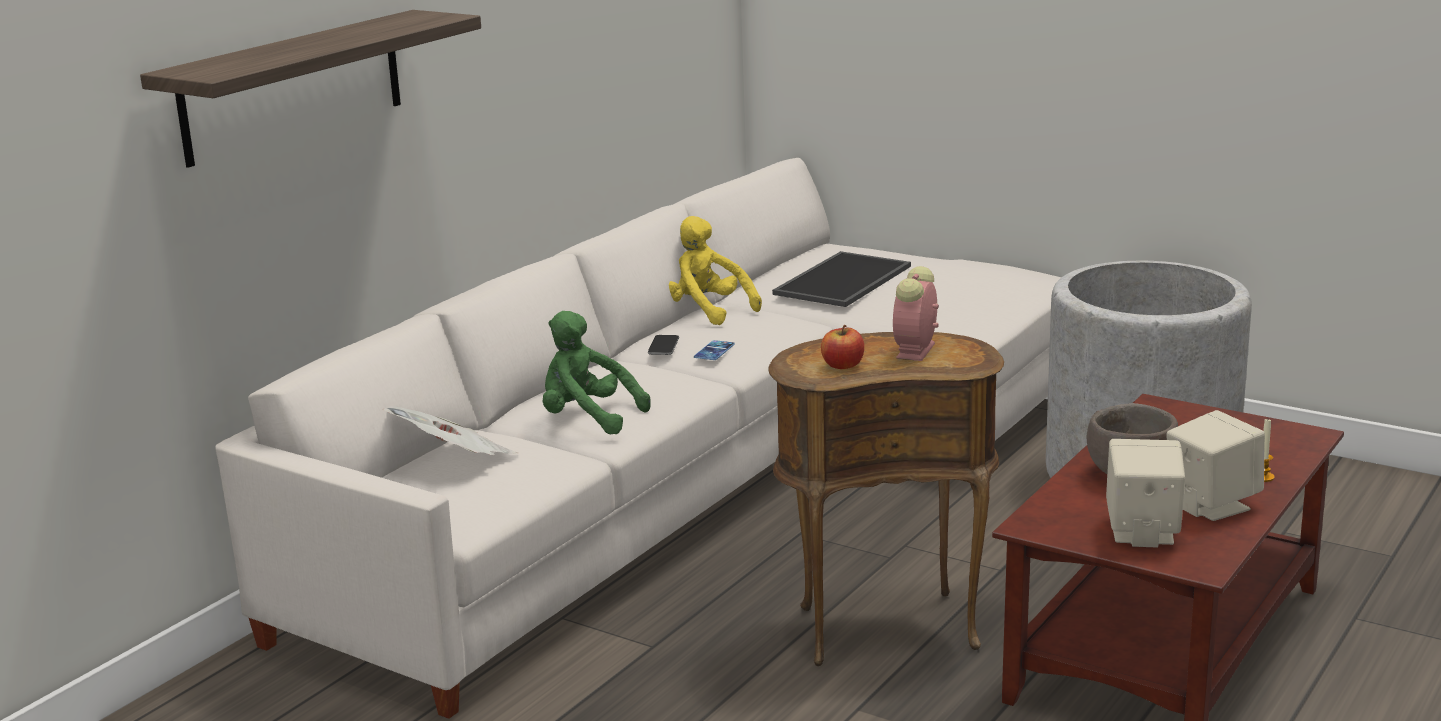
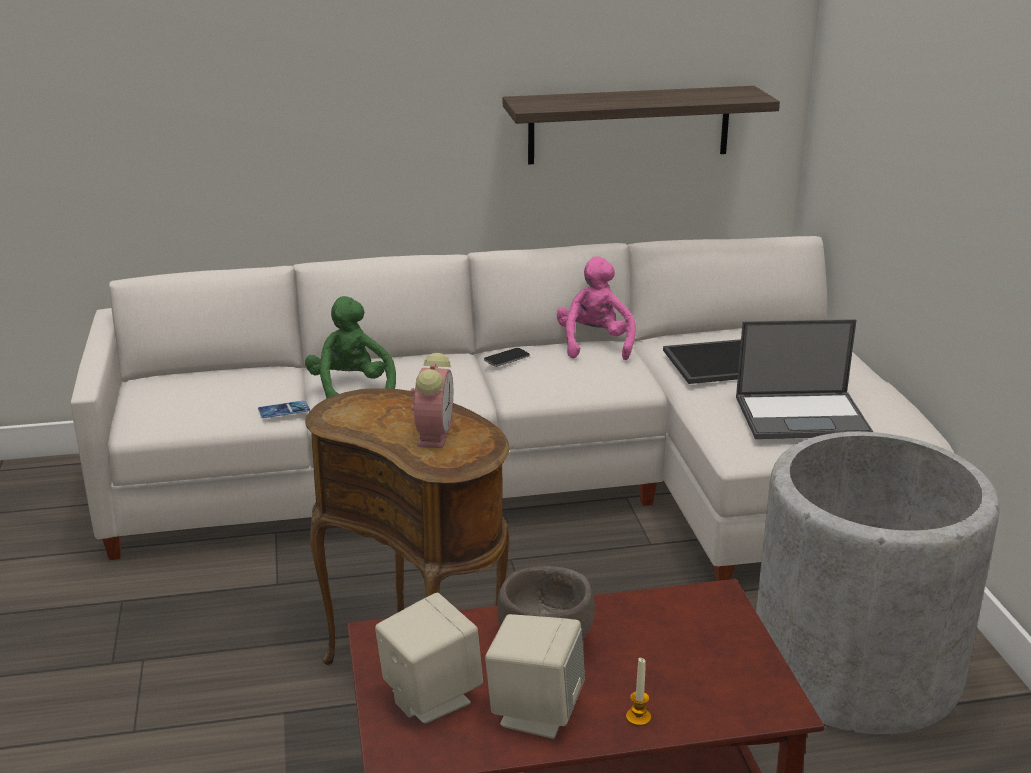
camera: 45 degrees right, 5 degrees up
(293, 87) = (206, 64): shelf -> shelf (629, 125)
(454, 461) = (222, 382): newspaper -> none
(707, 311) = (594, 344): yellow plush toy -> pink plush toy
(714, 351) = (526, 377): phone -> phone (284, 410)
(842, 365) = (362, 419): apple -> none
(915, 351) = (434, 434): alarm clock -> alarm clock turned 120 degrees clockwise
(965, 295) = (803, 416): none -> laptop

